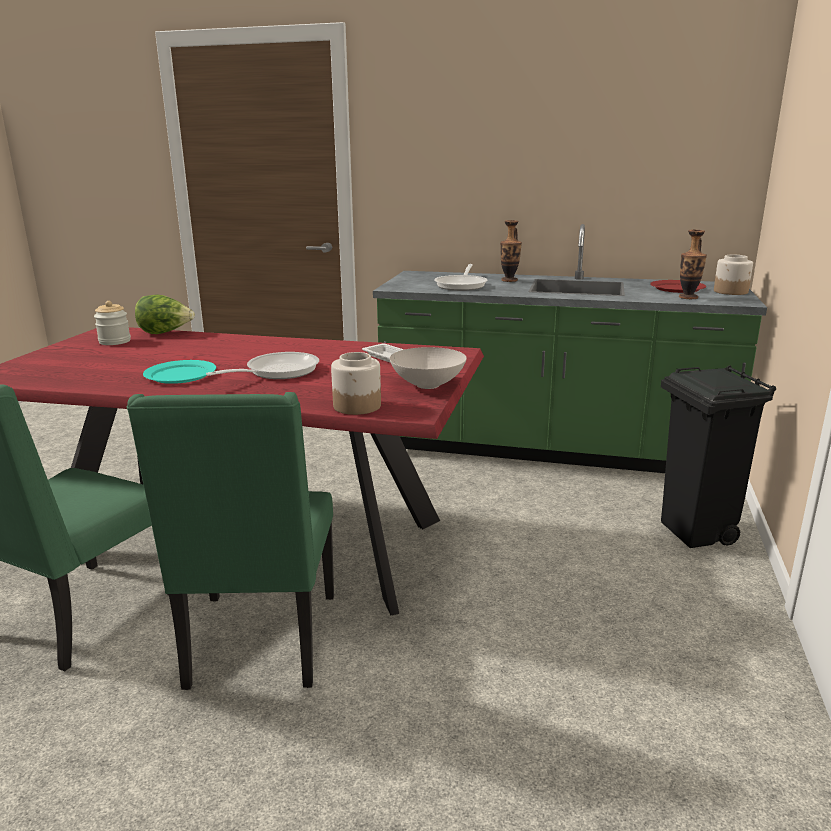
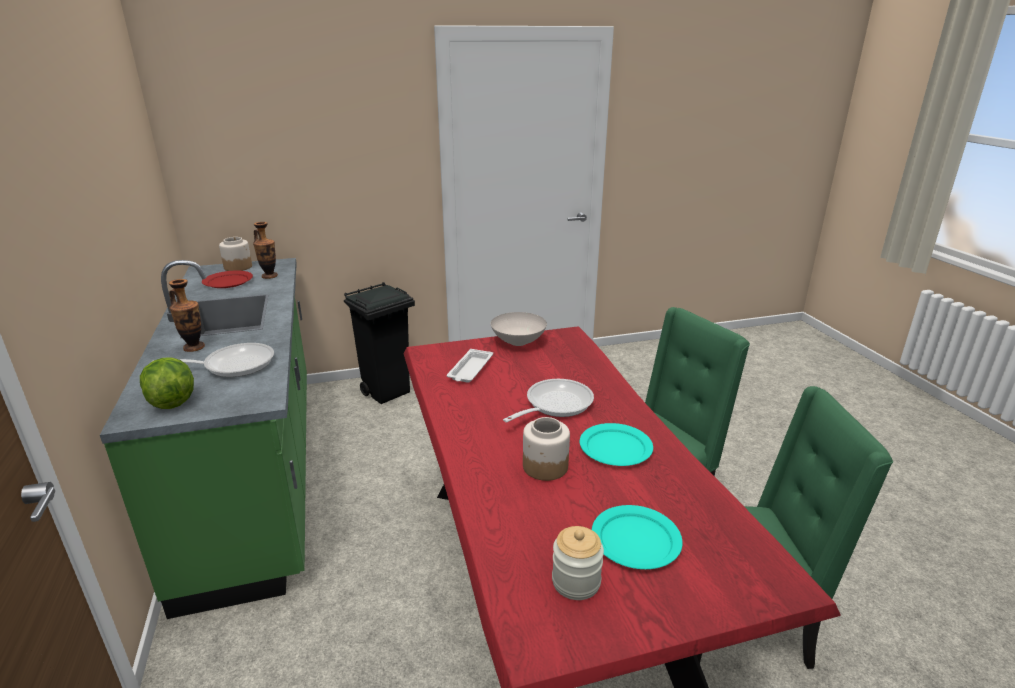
camera: 120 degrees left, 5 degrees up
(101, 357) = (636, 539): none -> turquoise plate
(165, 333) = (499, 559): lettuce -> lettuce (172, 400)
(276, 372) = (554, 404): frying pan -> frying pan turned 120 degrees clockwise
(357, 406) = (582, 351): jar -> jar (544, 466)

